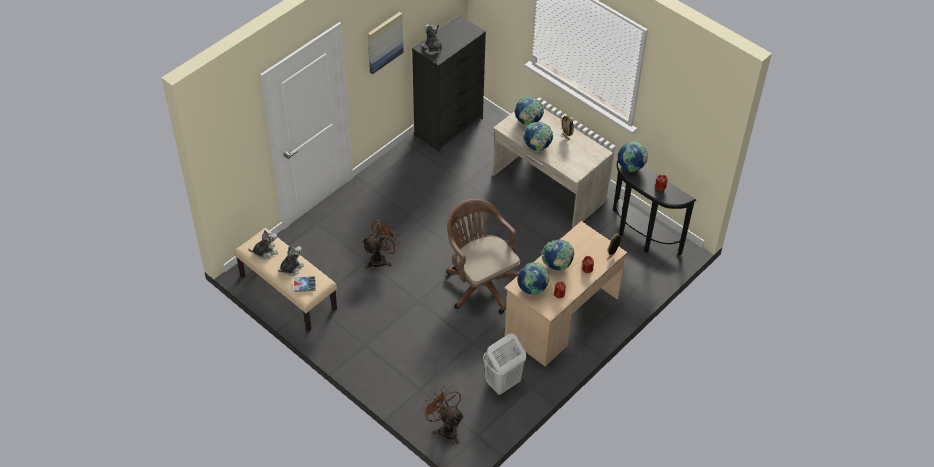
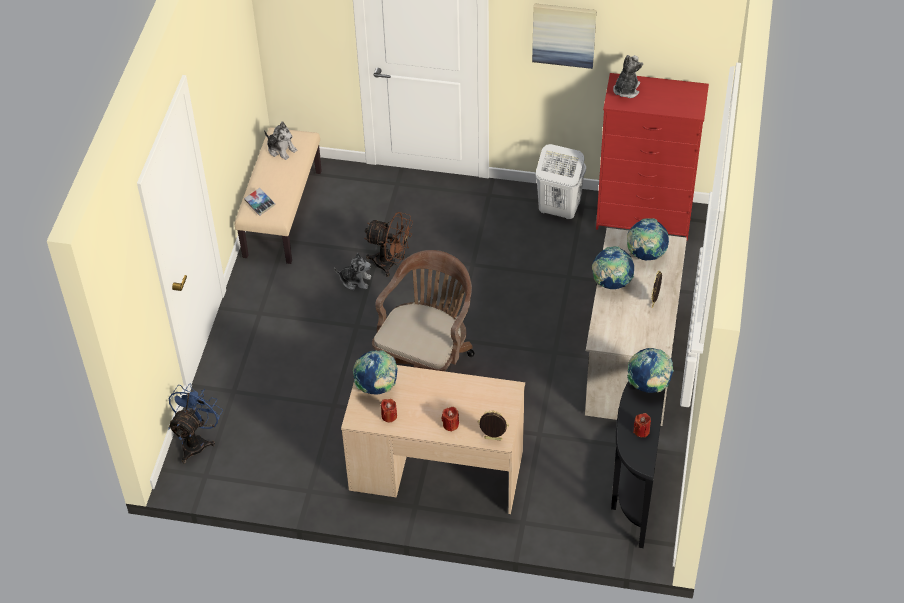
camera: 60 degrees right, 0 degrees up
(291, 268) = (275, 181): plush toy -> plush toy (355, 280)
(445, 428) = (196, 441): brown fan -> blue fan
(449, 126) = (645, 217): black dresser -> red dresser
(502, 383) = (295, 462): white laundry basket -> white laundry basket (558, 210)
(557, 265) = (432, 393): globe -> none

